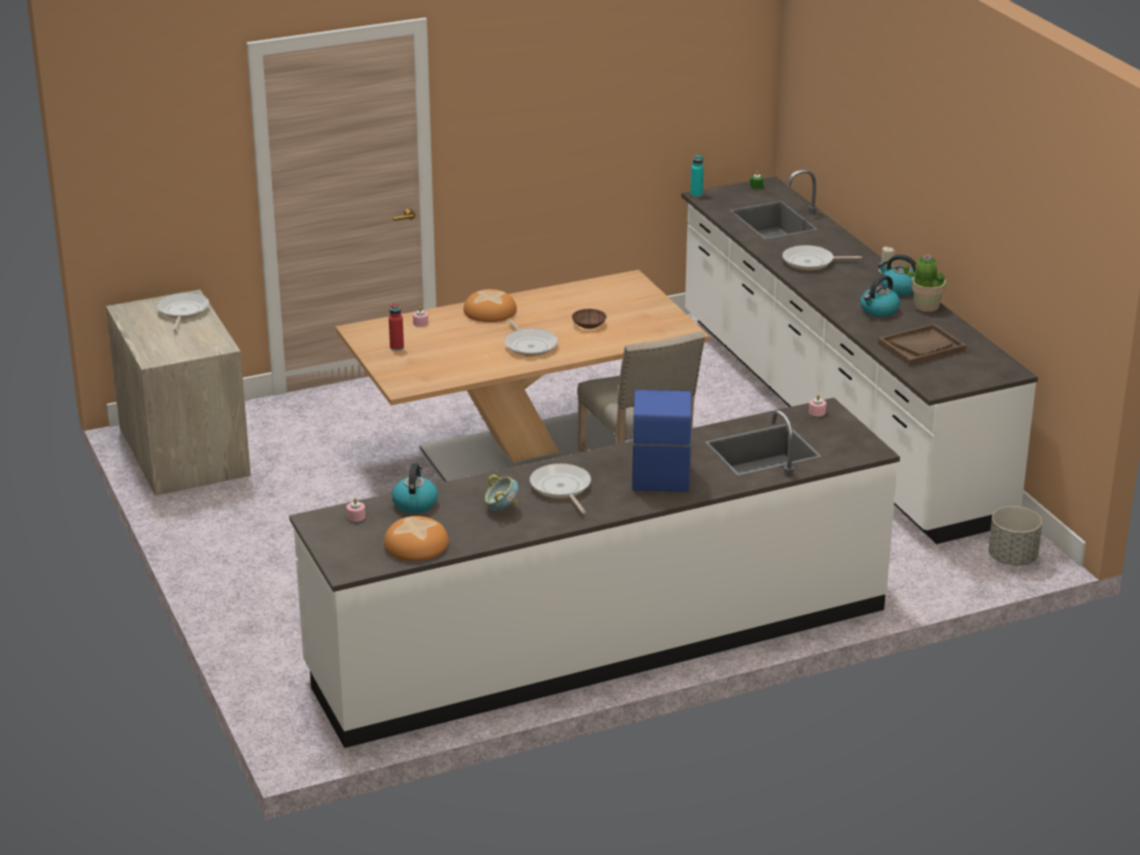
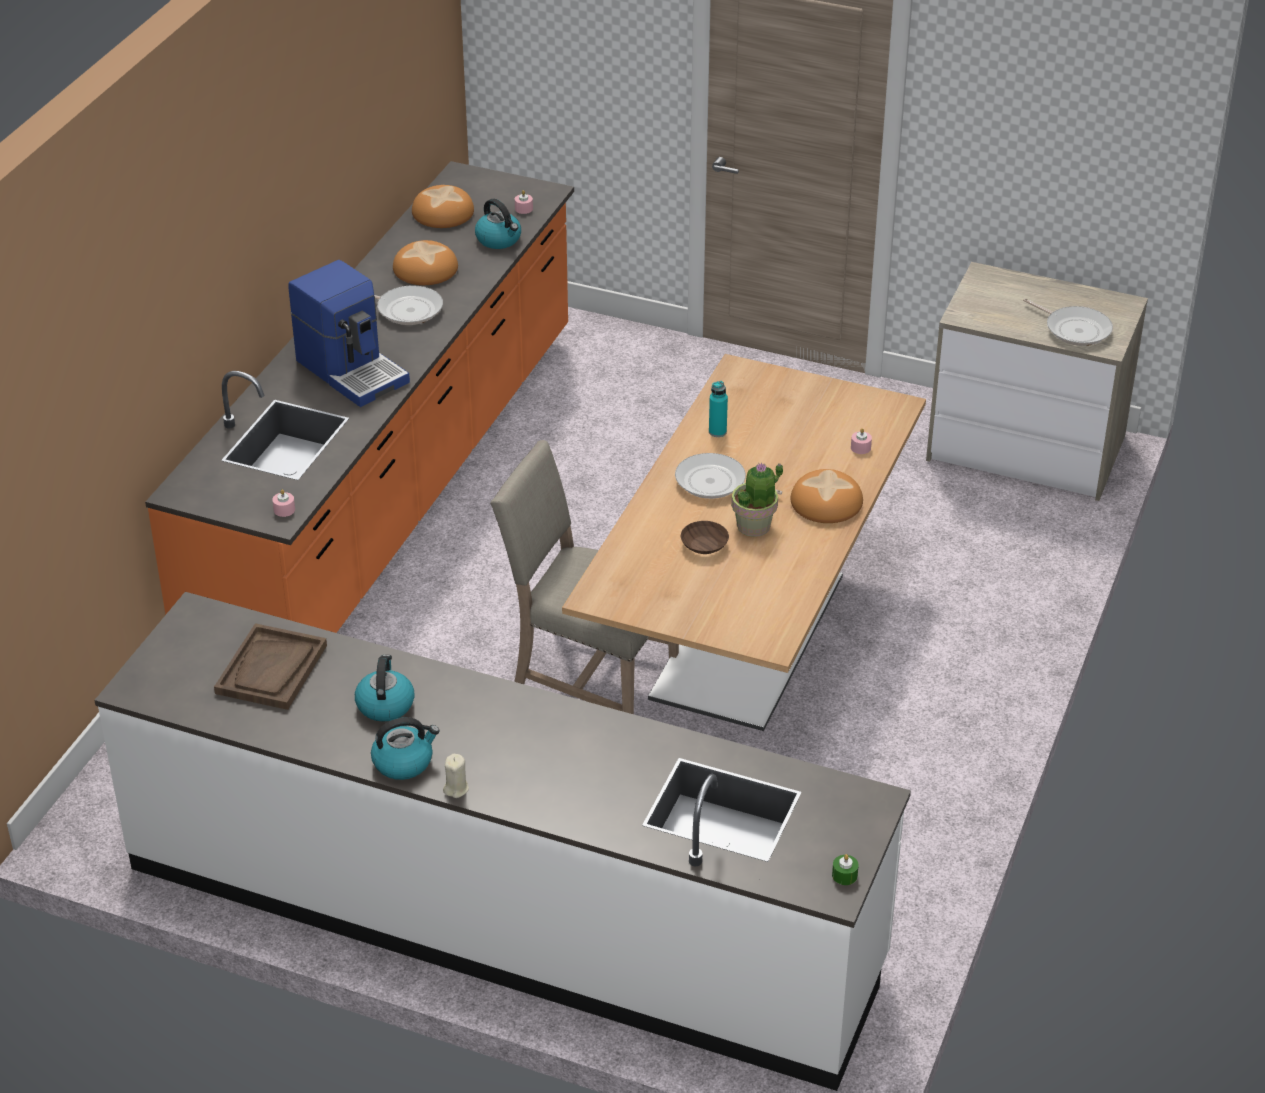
camera: 135 degrees right, 10 degrees up
(396, 347) = (825, 407): red bottle -> none
(501, 509) = (426, 269): bowl -> bread
(600, 641) = (392, 490): white counter -> orange counter
(696, 194) = (887, 798): turquoise bottle -> turquoise bottle (717, 432)
(811, 262) = (566, 747): frying pan -> none
(926, 306) = (338, 748): potted plant -> potted plant (754, 526)
(1012, 558) = (98, 811): grey planter -> none

